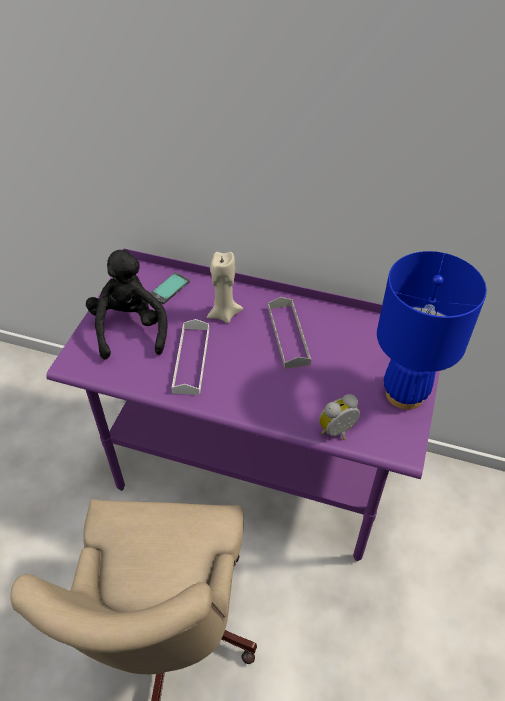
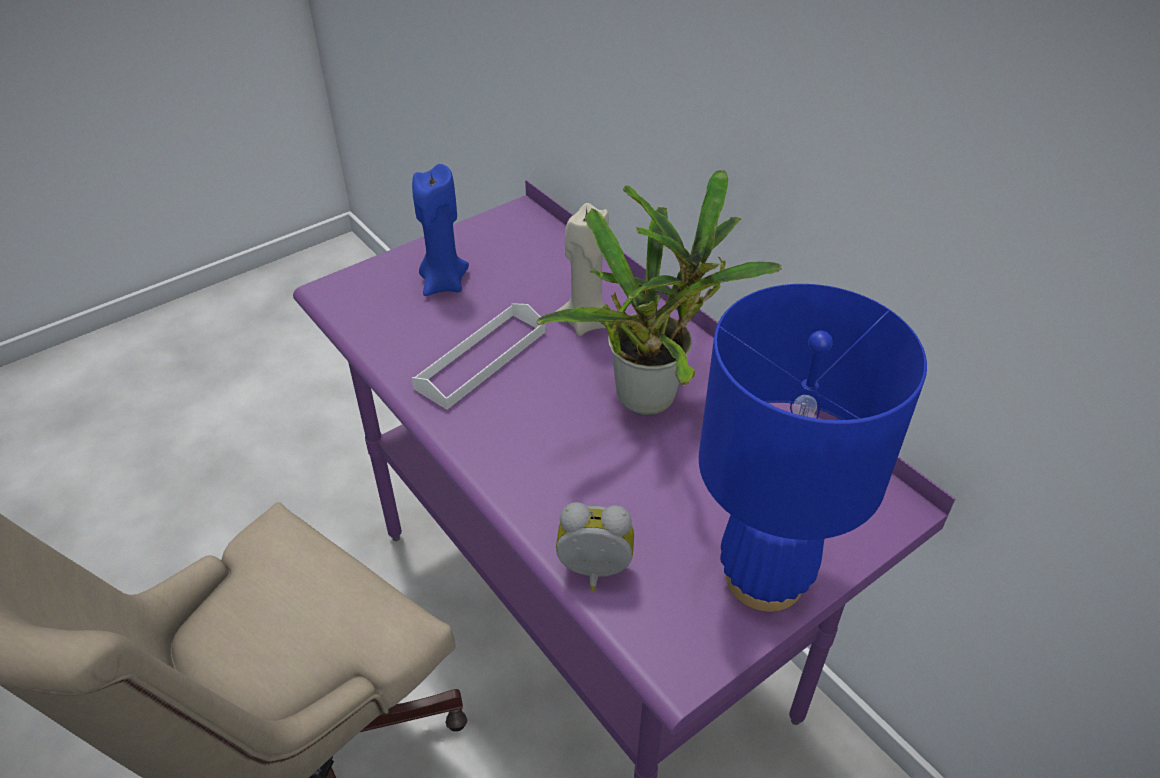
camera: 35 degrees right, 5 degrees down
(130, 329) = (443, 283): black plush toy -> blue candle
(170, 289) = (544, 257): phone -> none
(288, 335) = (653, 394): grey tray -> potted plant

